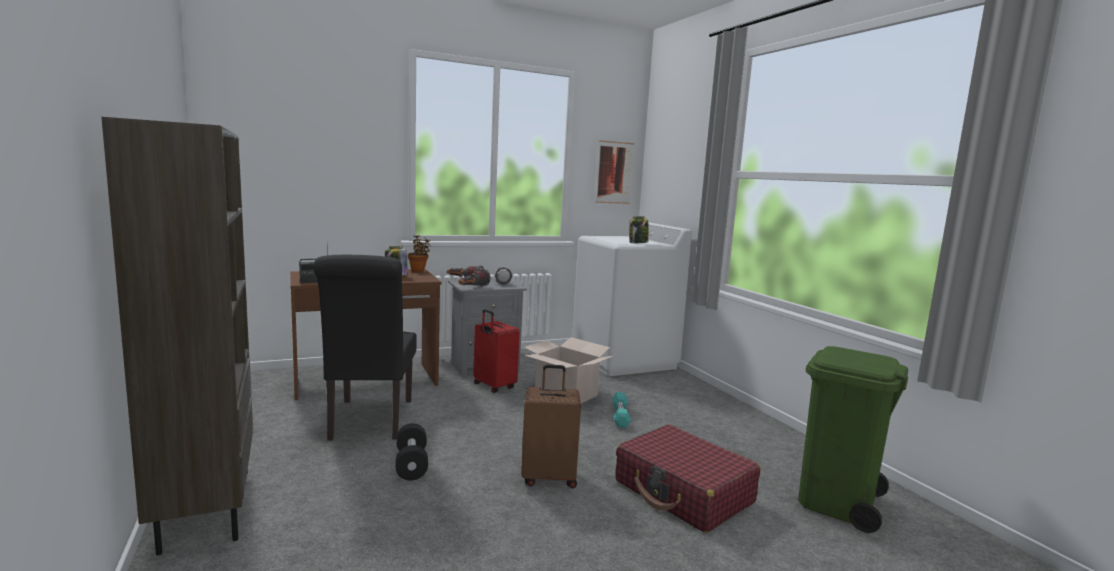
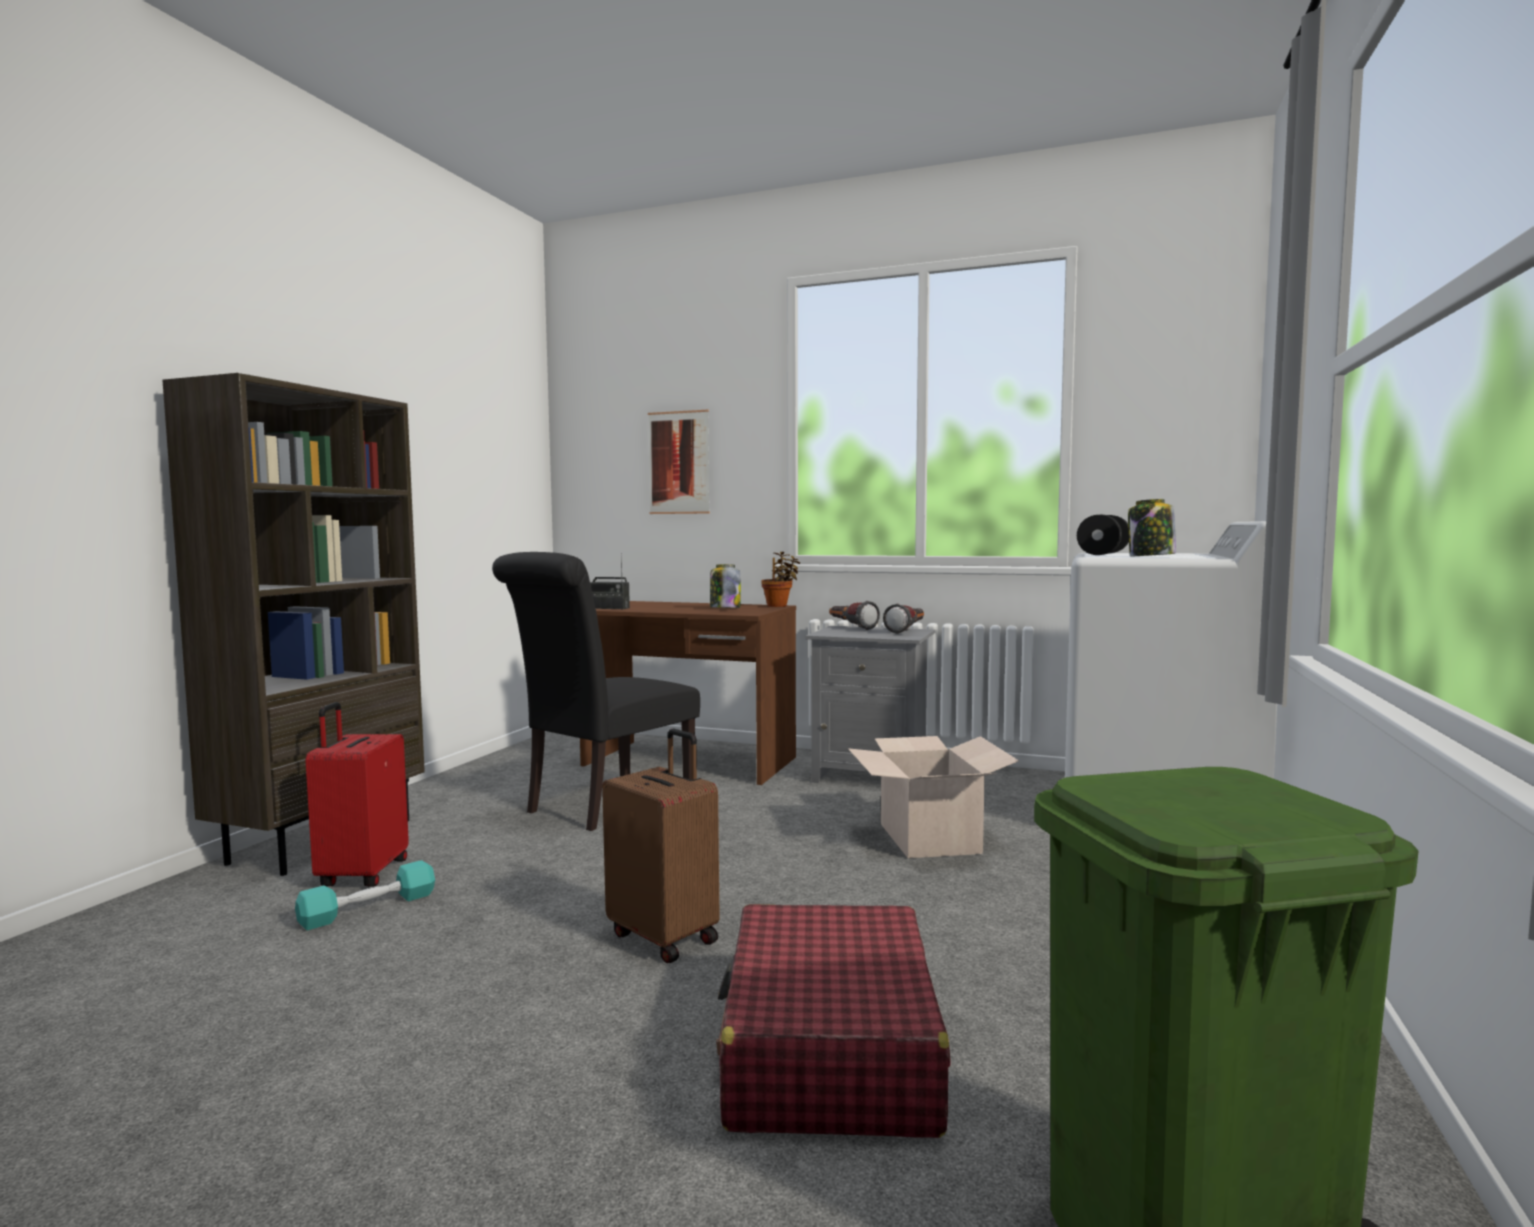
camera: 45 degrees right, 5 degrees down
(411, 464) = (548, 862): black dumbbell -> black dumbbell (1103, 554)
(472, 288) = (829, 634): flashlight -> none
(493, 386) = (833, 802): red suitcase -> red suitcase (361, 874)
(614, 172) = (1180, 426): picture -> picture (679, 462)
(620, 416) = (962, 894): turquoise dumbbell -> turquoise dumbbell (368, 909)

